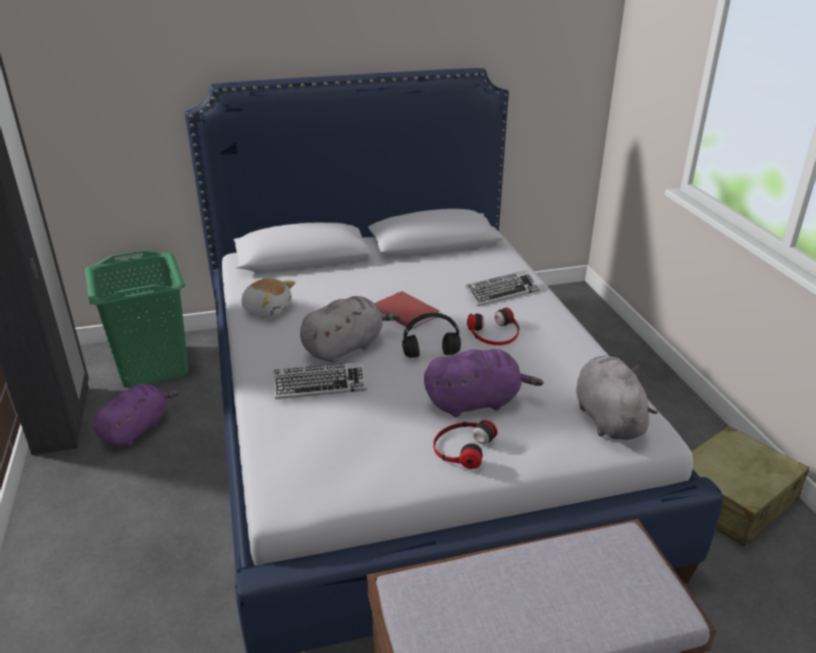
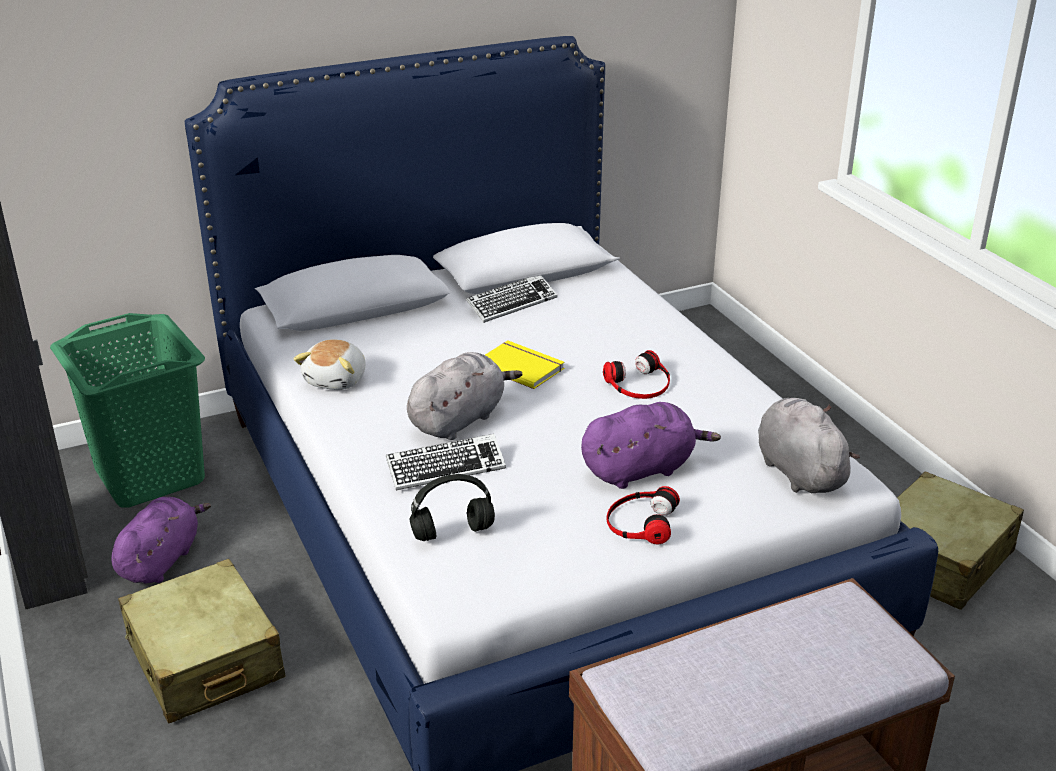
camera: 10 degrees left, 0 degrees up
(138, 511) = (205, 661): none -> beige suitcase
(267, 309) = (337, 380): plush toy -> plush toy turned 90 degrees clockwise
(407, 311) = (521, 366): red book -> yellow book
(432, 354) = (570, 417): black headphones -> black headphones (453, 532)
(502, 292) = (633, 331): keyboard -> keyboard (511, 303)

